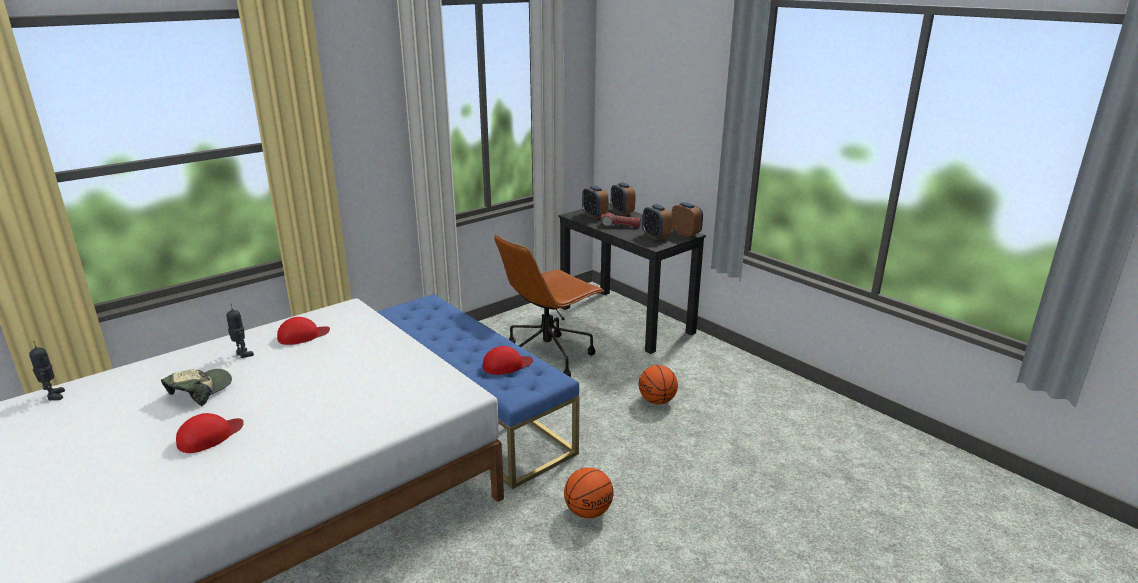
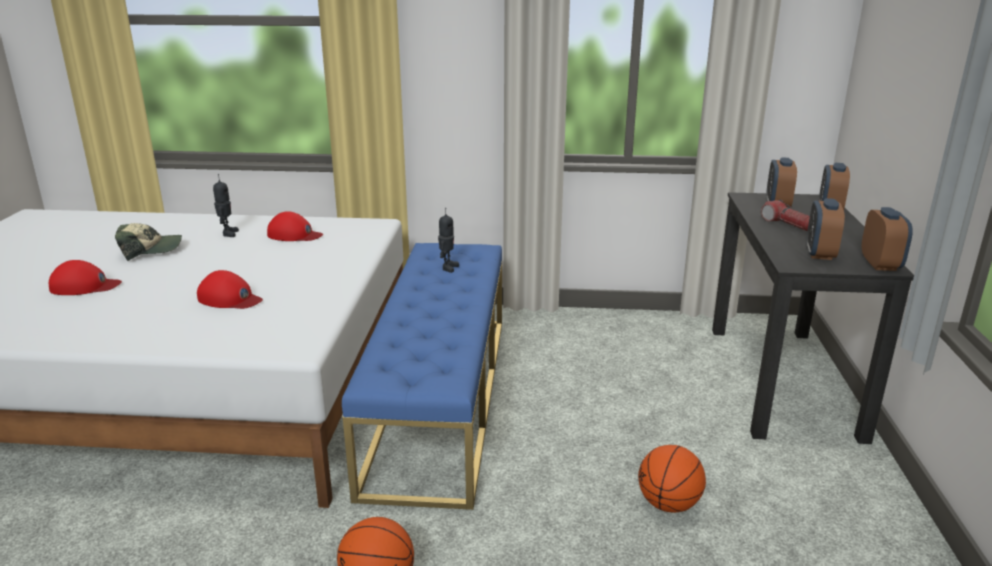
camera: 45 degrees right, 0 degrees up
(53, 396) = (86, 217): toy robot -> toy robot (448, 268)
(507, 365) = (427, 344): red cap -> red cap (230, 299)
(548, 356) = (612, 379): brown office chair -> none

